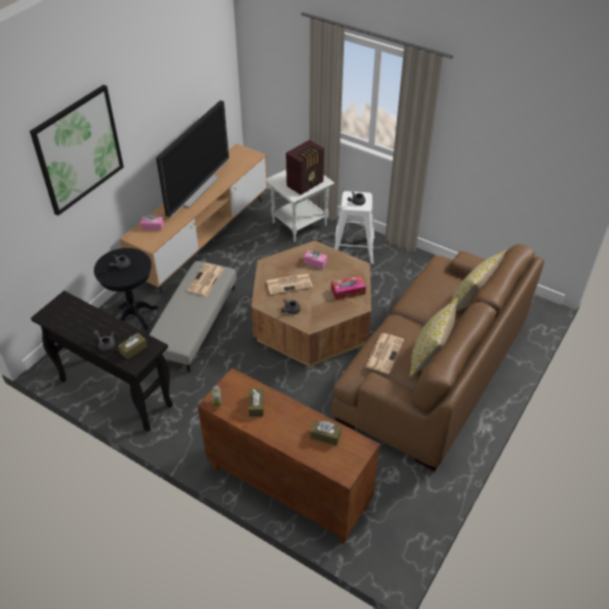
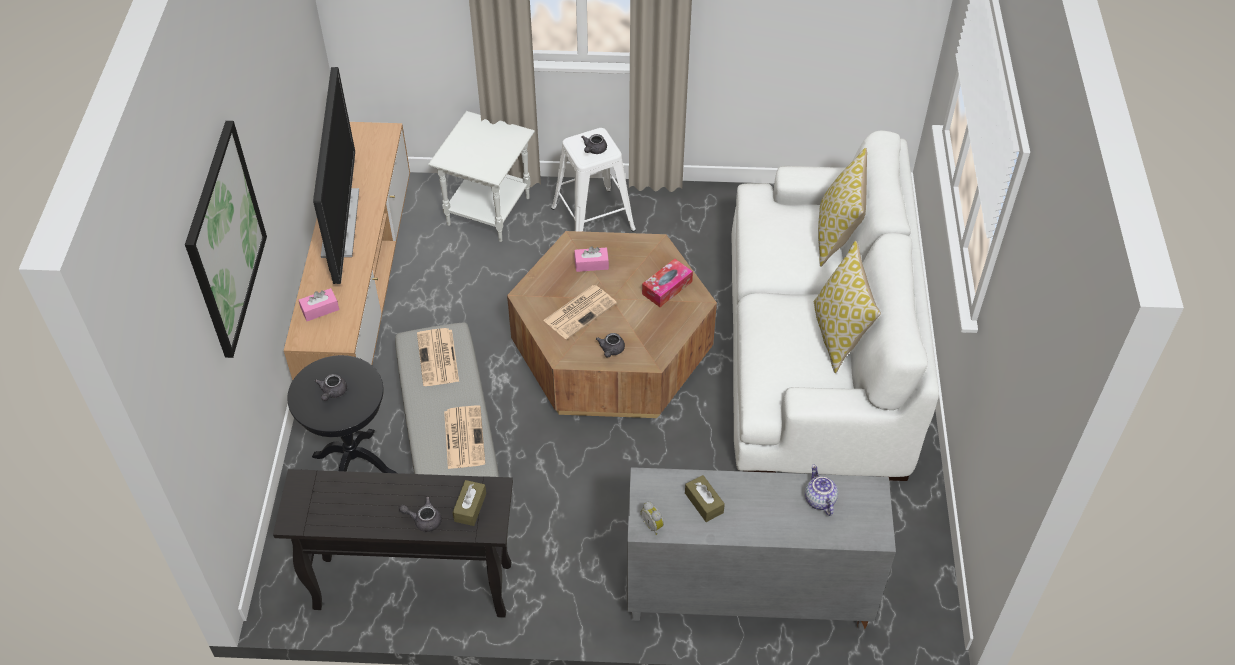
camera: 30 degrees left, 5 degrees up
(287, 487) = (745, 594): brown cabinet -> grey cabinet
(306, 184) = (496, 148): radio -> none
(325, 436) = (818, 499): brown tissue box -> teapot
(384, 353) = (781, 354): newspaper -> newspaper (463, 437)
(433, 370) = (816, 348): brown sofa -> white sofa

